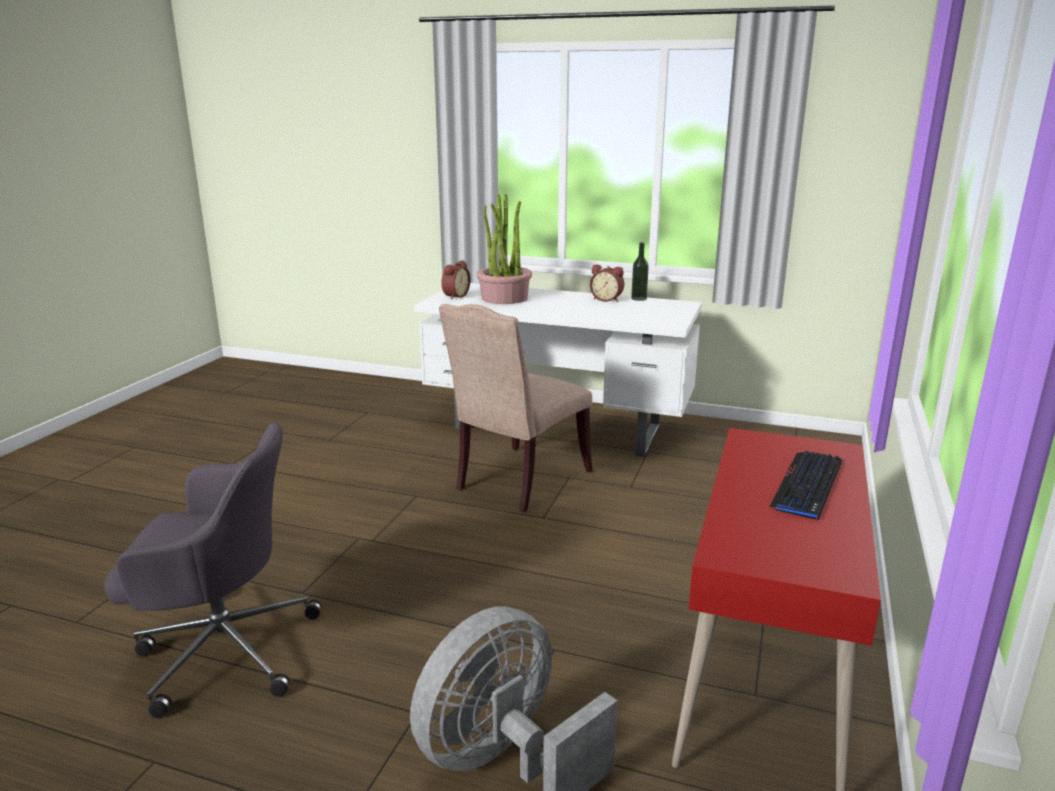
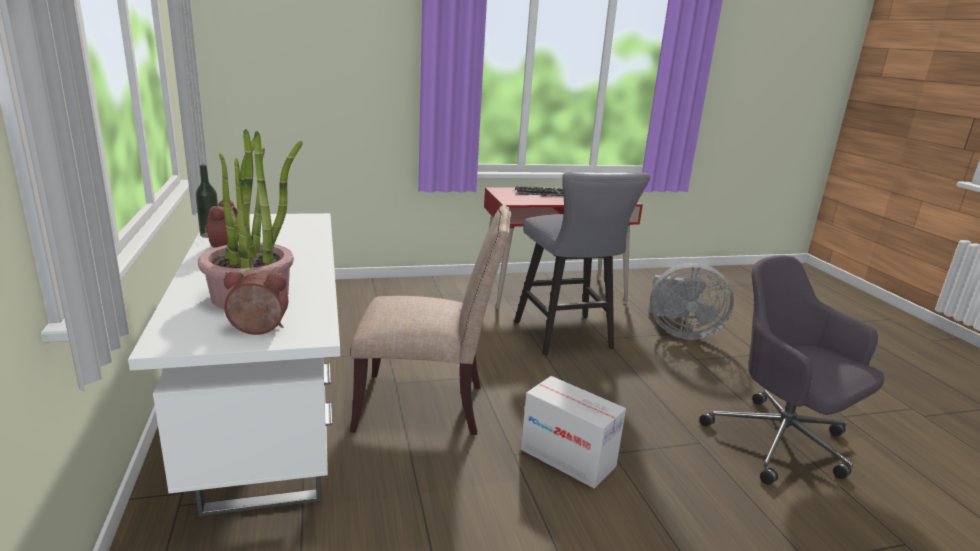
camera: 125 degrees left, 0 degrees up
(382, 515) = (568, 458): none -> cardboard box
(580, 613) = (567, 338): none -> grey stool

